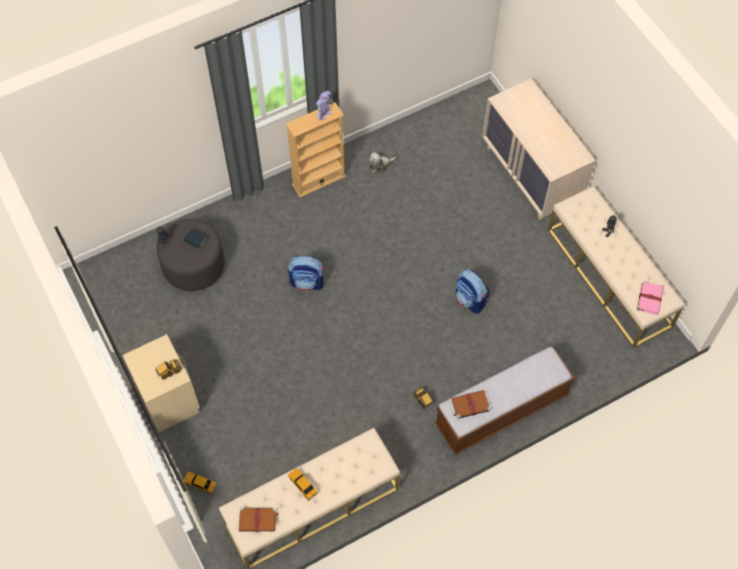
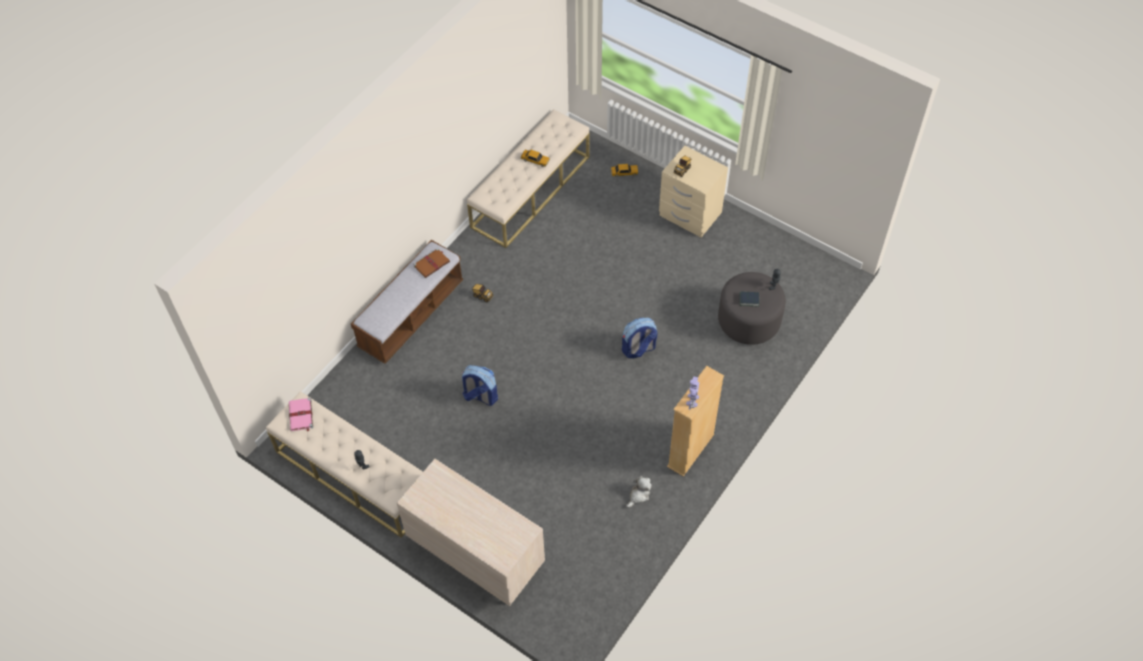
camera: 155 degrees right, 5 degrees down
(258, 520) = (554, 128): brown book -> none

